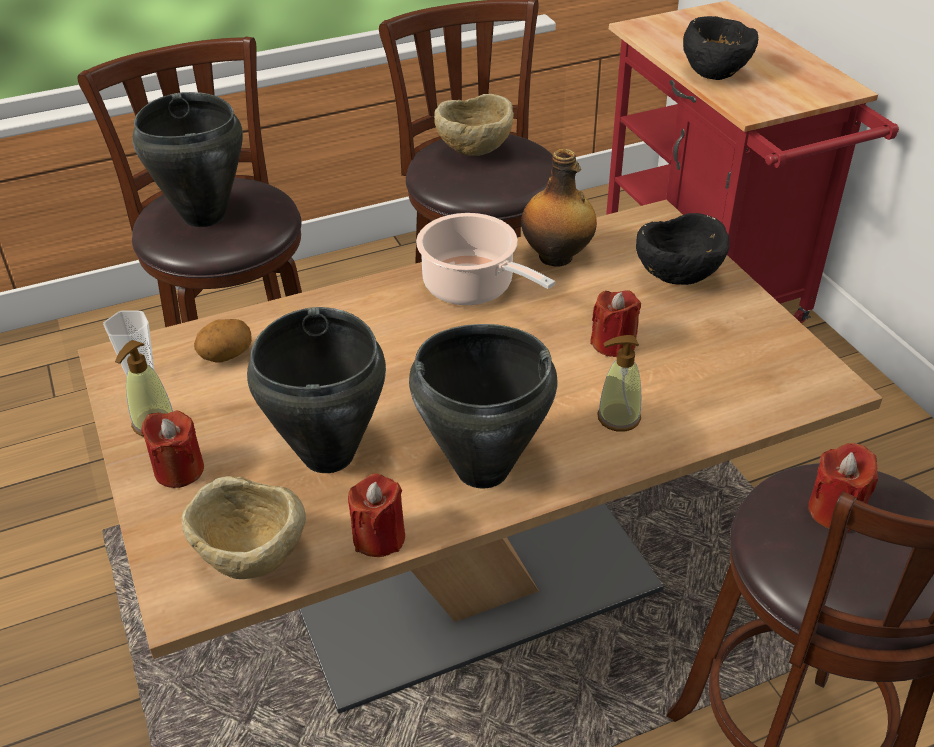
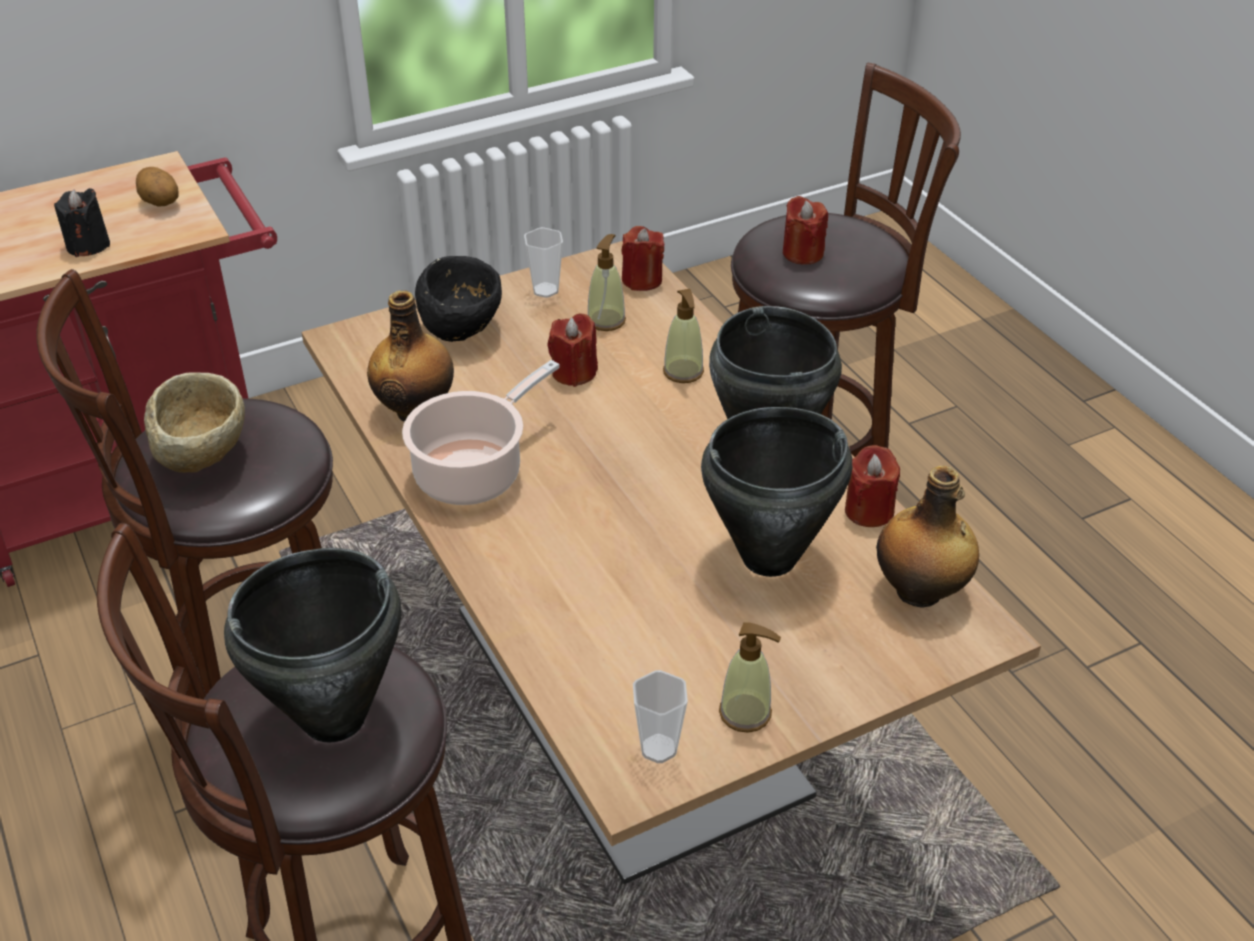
camera: 95 degrees left, 0 degrees up
(179, 470) = (816, 672): red candle -> red candle (642, 280)
(226, 355) = (614, 670): potato -> potato (160, 204)
(252, 560) = (920, 592): beige bowl -> bottle
(706, 367) = (606, 320): none -> soap dispenser
(716, 74) = (88, 245): black bowl -> black candle
(754, 328) = (545, 290): none -> cup

